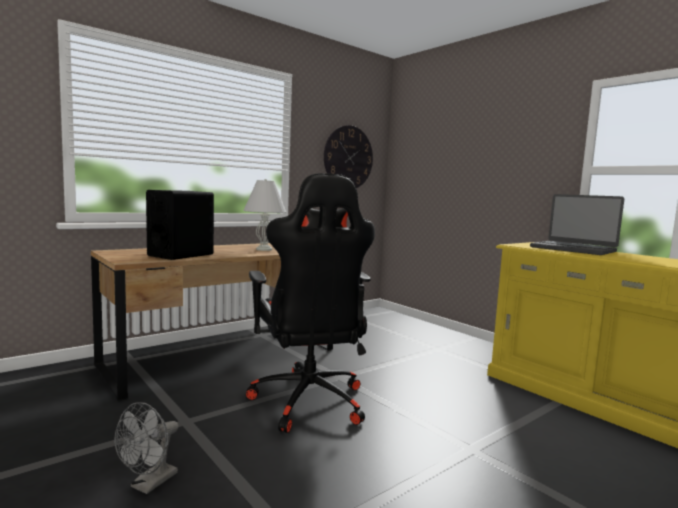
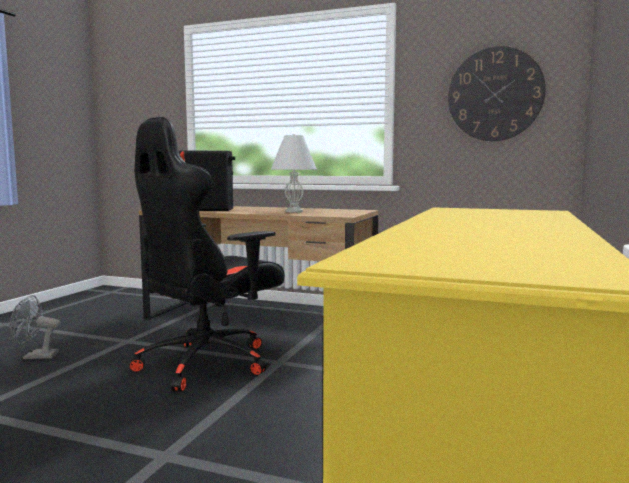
camera: 60 degrees right, 0 degrees up
(573, 249) = (502, 217): laptop -> none

